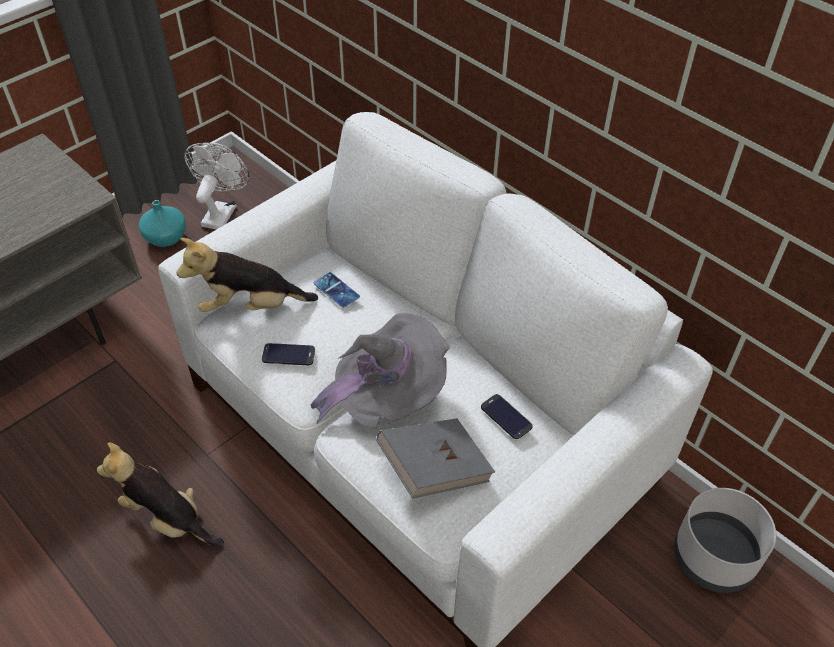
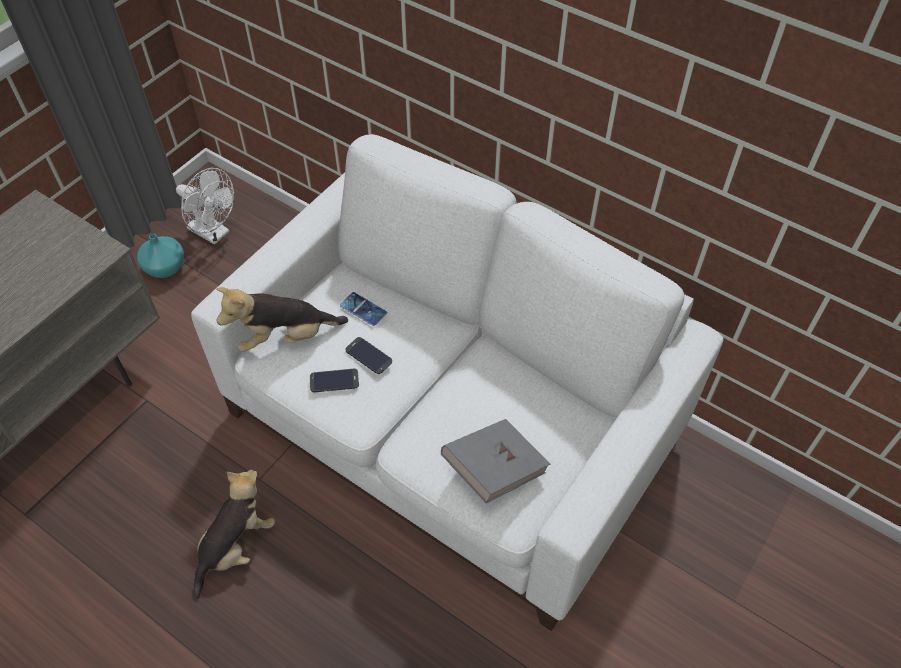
camera: 10 degrees left, 5 degrees up
(167, 518) = (236, 546): plush toy -> plush toy turned 105 degrees clockwise
(221, 212) = (214, 233): white fan -> white fan turned 120 degrees clockwise
(387, 396) = (434, 405): grey hat -> none
(506, 416) = (546, 408): phone -> phone (368, 355)
(714, 557) = (736, 497): grey planter -> none

